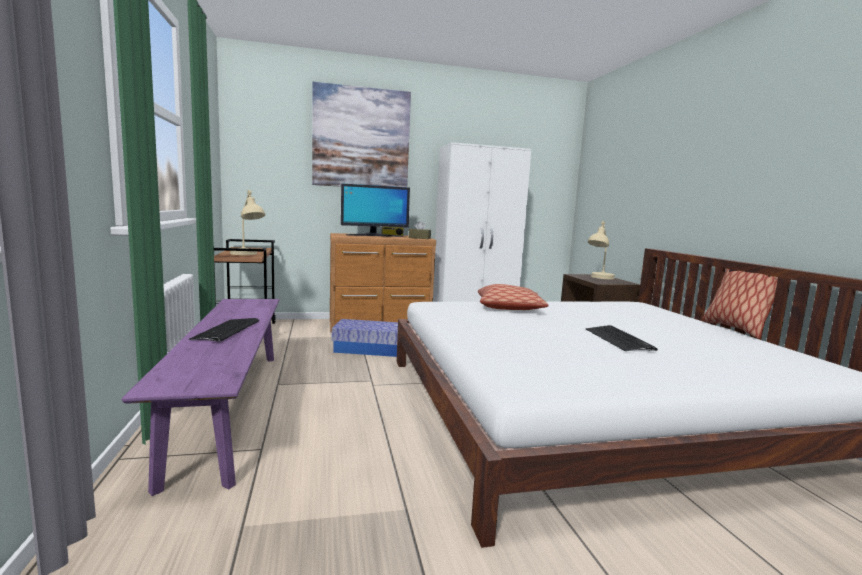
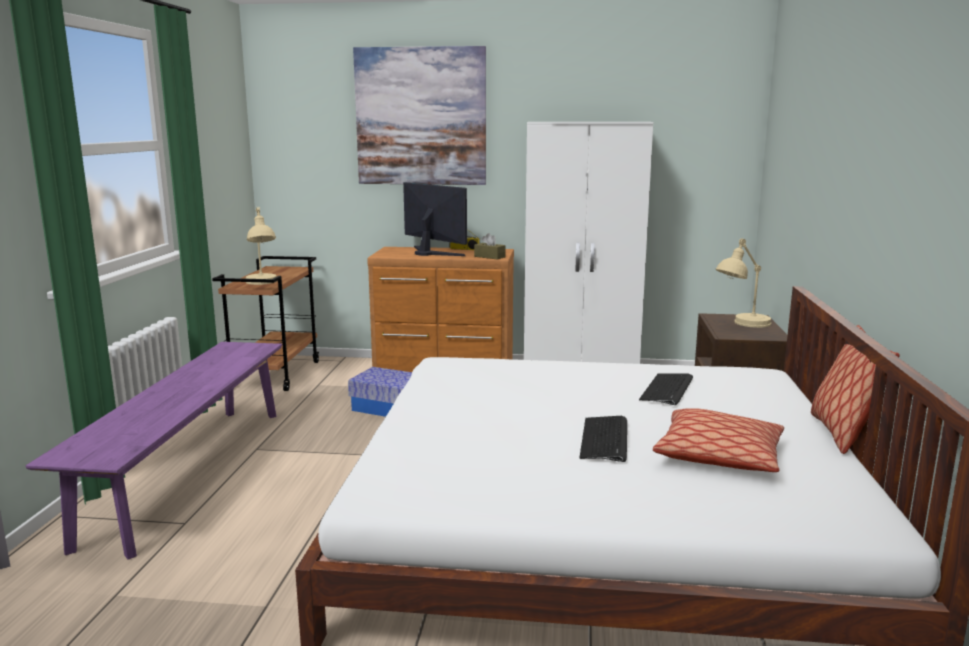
camera: 20 degrees right, 5 degrees up
(227, 331) = (180, 391): keyboard -> keyboard (667, 389)
(374, 236) = (431, 253): monitor -> monitor turned 135 degrees counterclockwise
(509, 308) = (538, 374): pillow -> pillow (719, 456)

